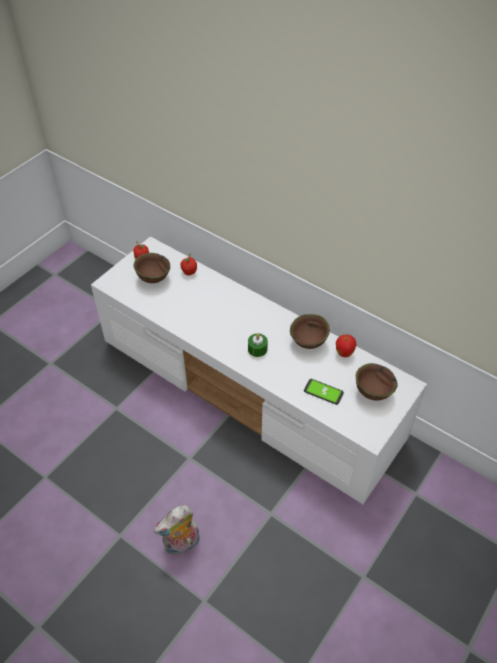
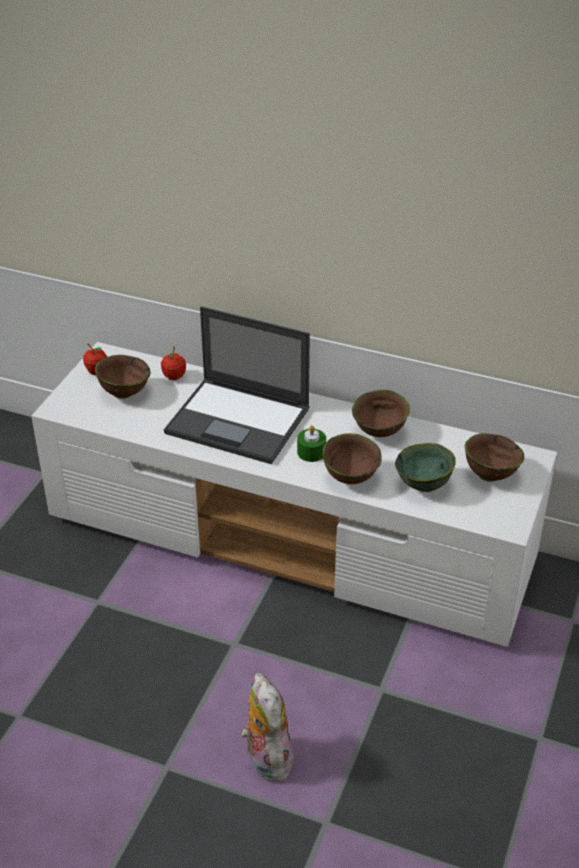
camera: 15 degrees left, 10 degrees down
(182, 544) = (266, 758): plush toy -> plush toy turned 120 degrees clockwise
(219, 315) = (239, 421): none -> laptop
(276, 374) = (351, 477): none -> brown bowl
(323, 392) = (424, 486): phone -> green bowl
(344, 354) = (433, 437): apple -> none

